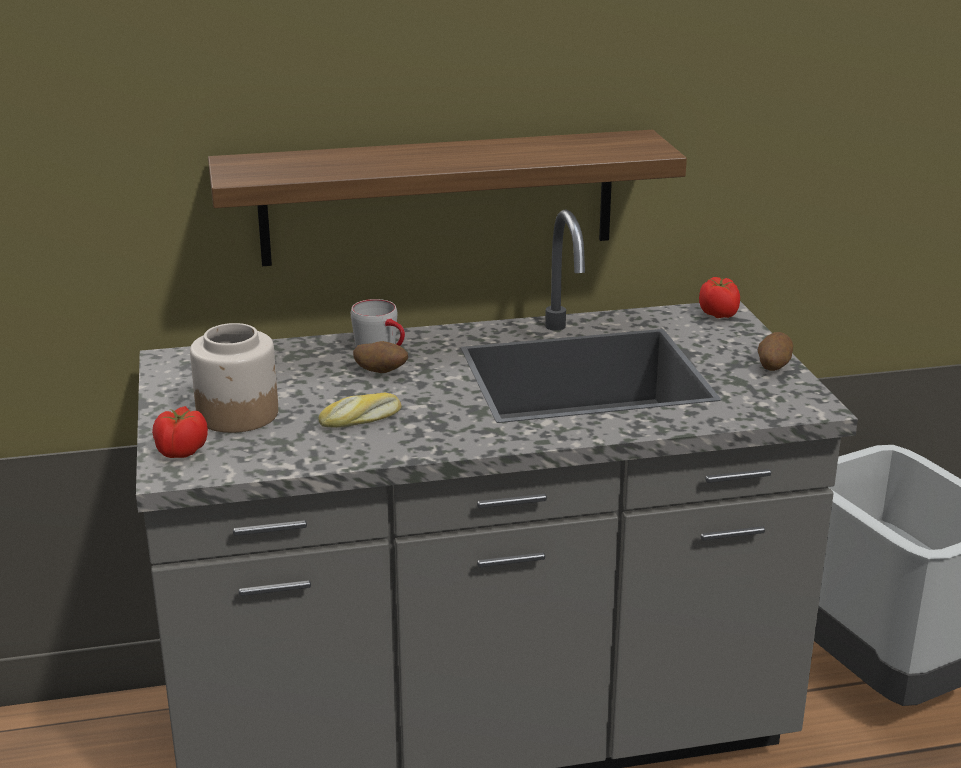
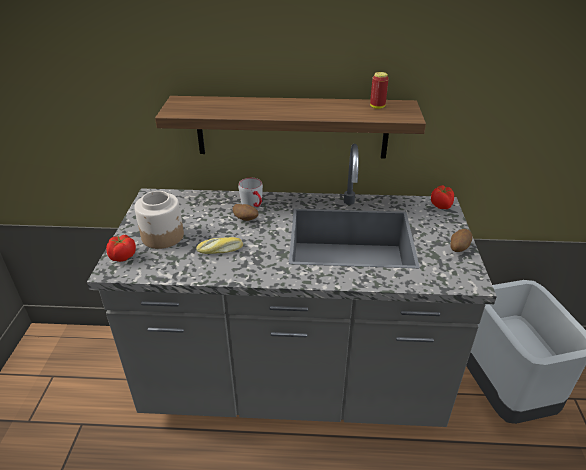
camera: 15 degrees right, 10 degrees up
(594, 143) = (377, 107): none -> can

